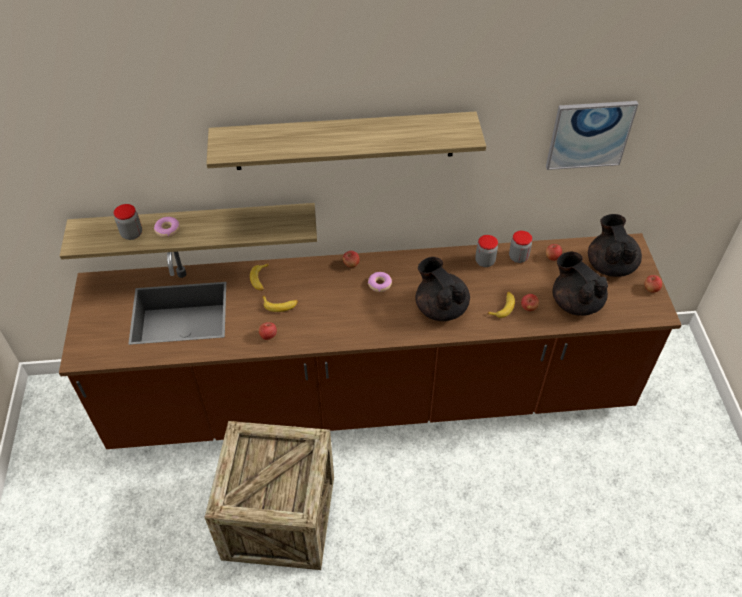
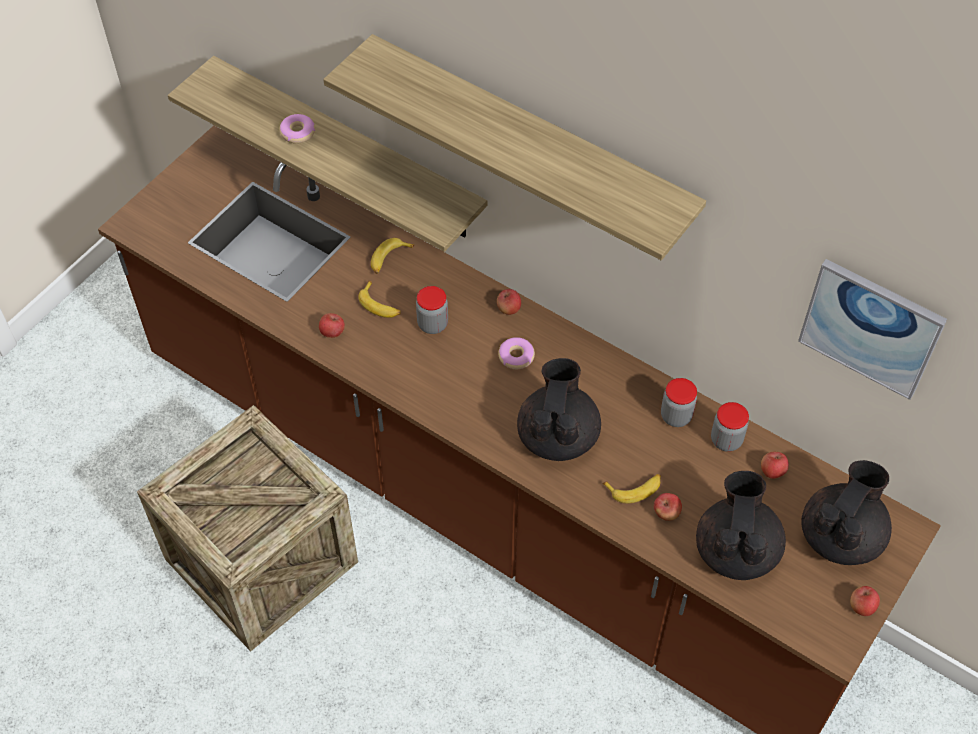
camera: 40 degrees right, 5 degrees up
(132, 234) = (258, 114): jar -> jar (432, 324)

